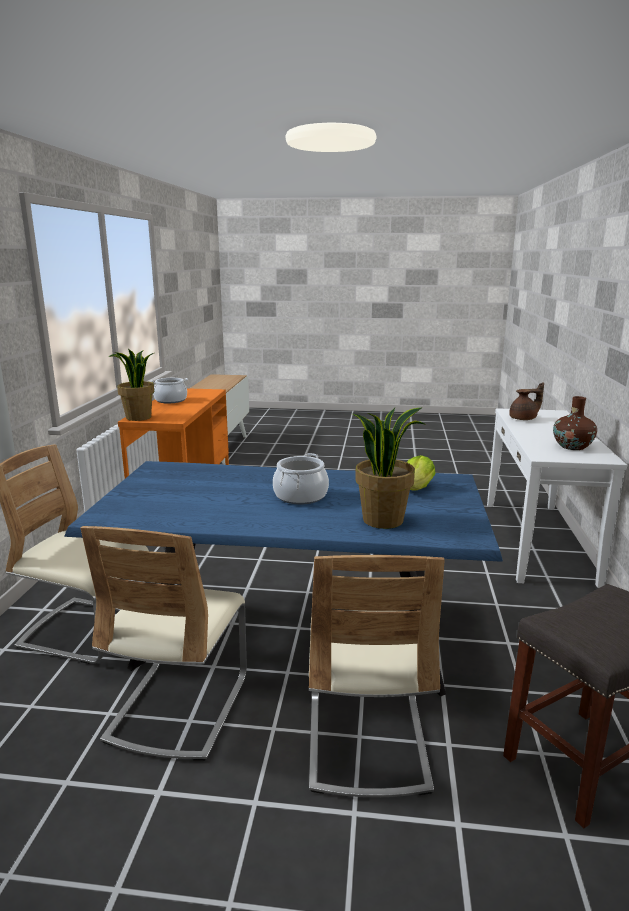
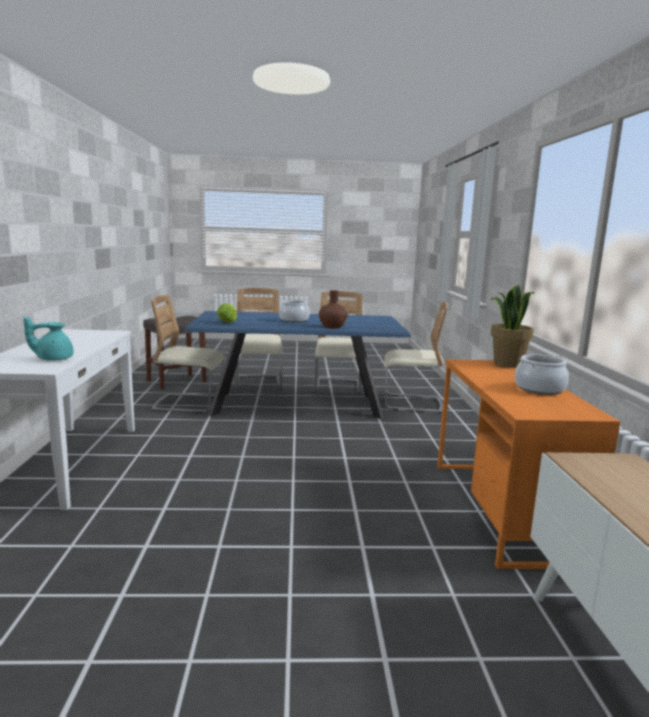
camera: 170 degrees right, 5 degrees down
(383, 520) = (251, 315): potted plant -> none
(485, 646) = (188, 403): none -> beige chair
(524, 419) = (53, 359): brown teapot -> turquoise teapot
(572, 447) = (72, 337): brown vase -> brown vase (332, 327)

